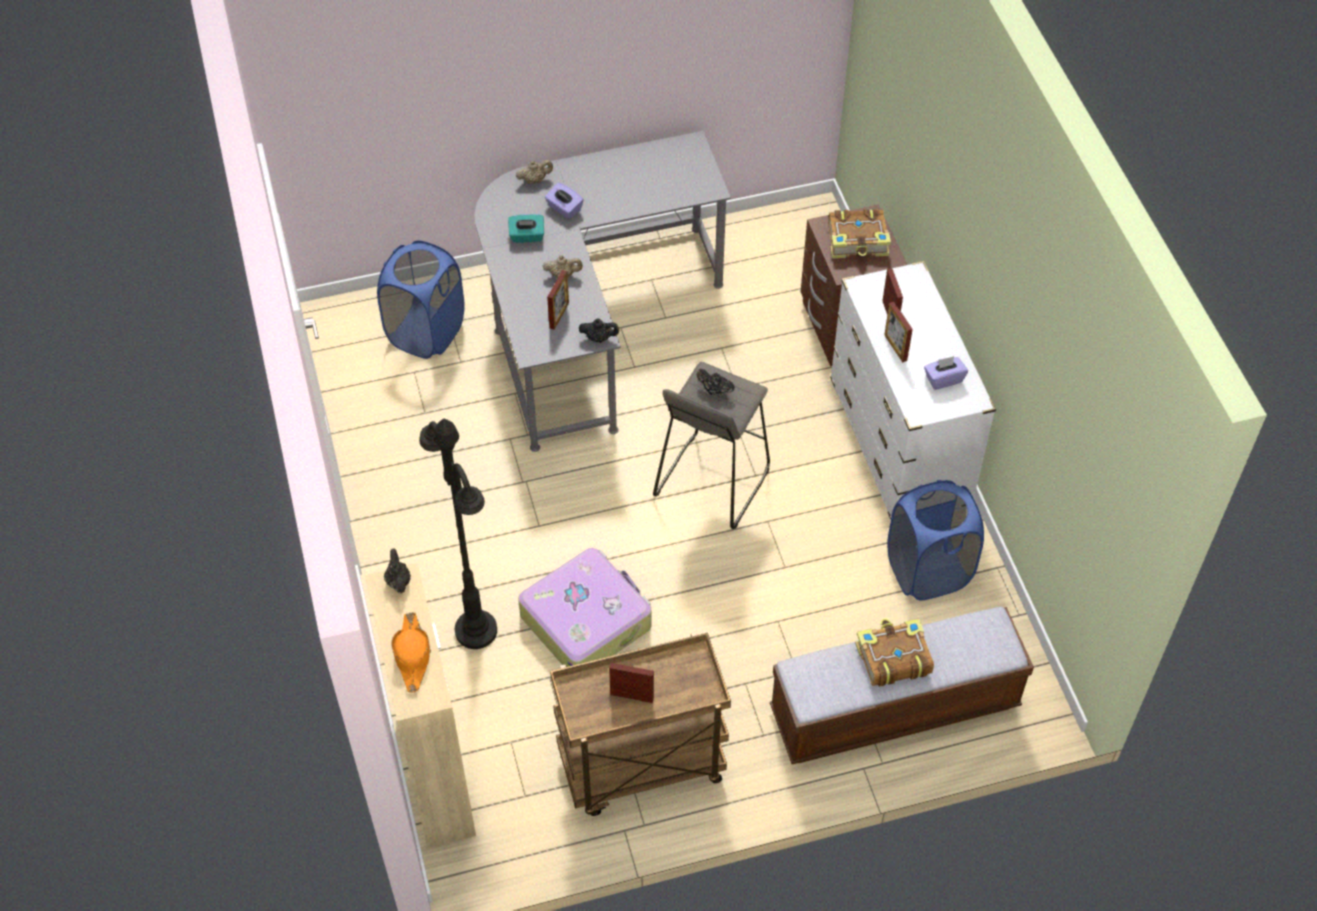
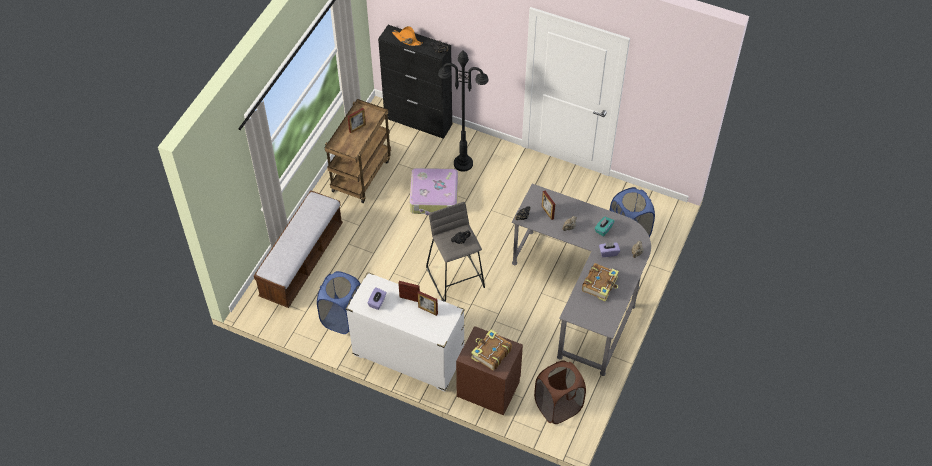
camera: 130 degrees right, 0 degrees up
(436, 772) = (418, 121): beige cabinet -> black cabinet
(793, 243) = (558, 406): none -> brown laundry basket
(892, 658) = (302, 233): book -> book (600, 284)

